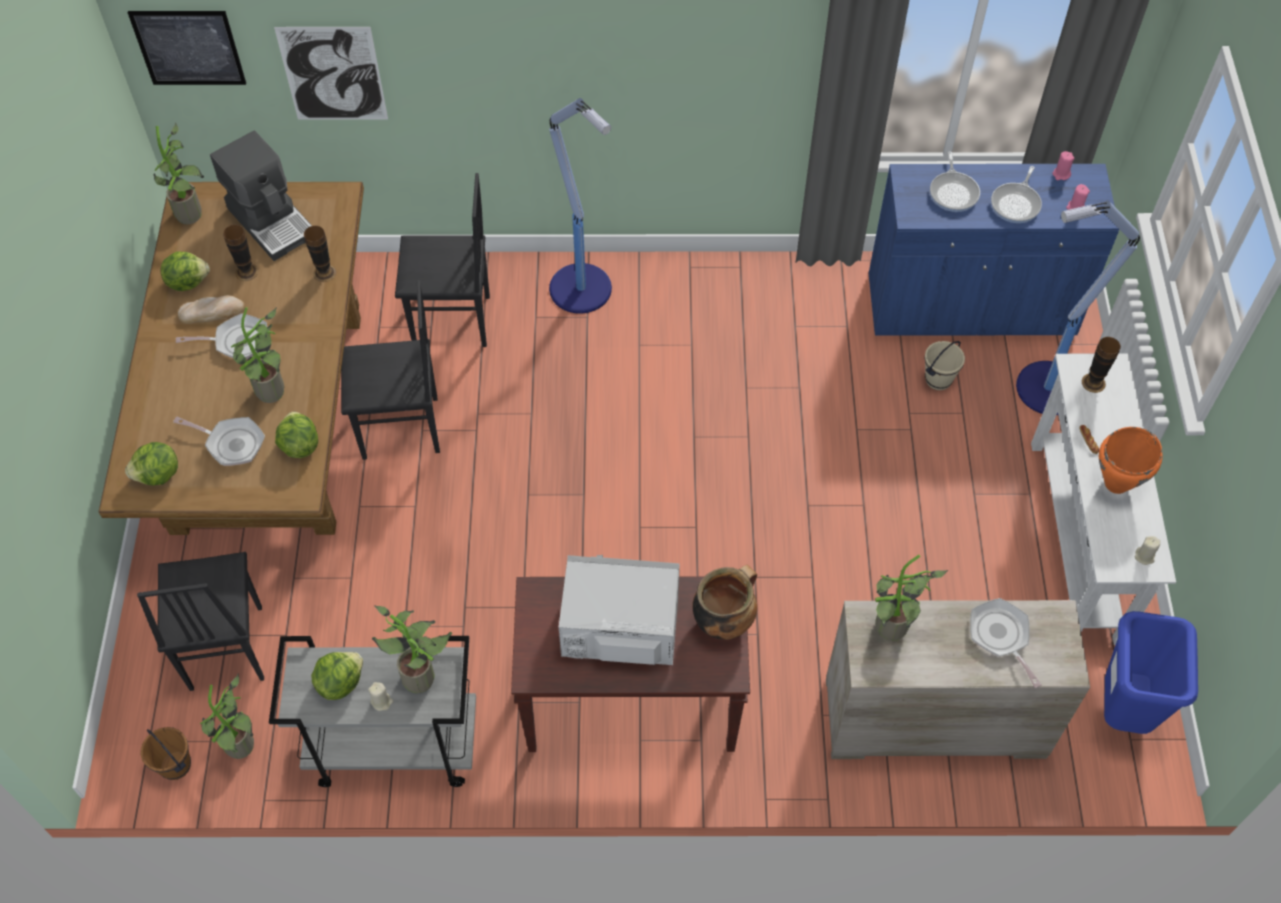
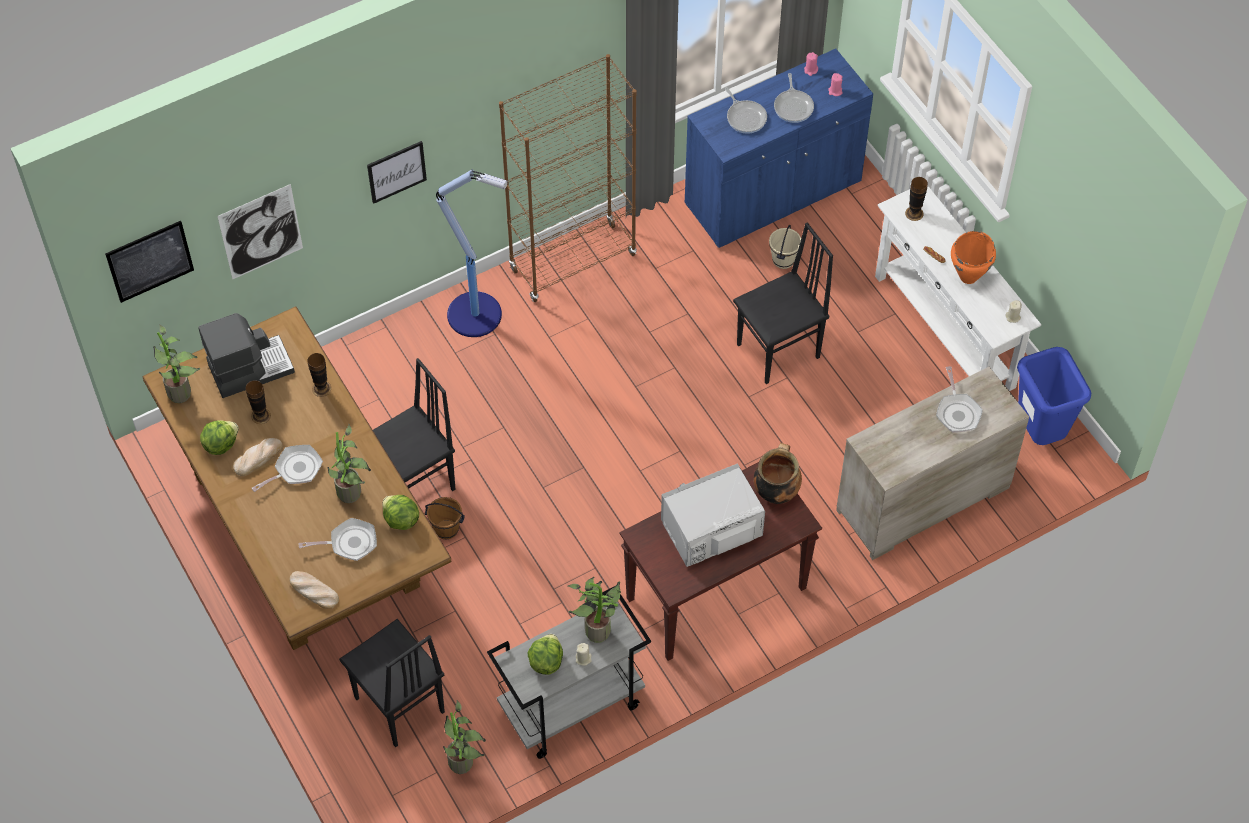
camera: 30 degrees left, 0 degrees up
(158, 475) = (313, 591): lettuce -> bread
(175, 766) = (424, 801): brown bucket -> brown bucket (446, 530)
(272, 221) = (250, 368): coffee machine -> coffee machine turned 45 degrees counterclockwise
(452, 322) = (393, 387): black chair -> black chair (779, 351)
(512, 73) = (396, 171): none -> picture
(714, 282) = (573, 262): none -> brown bookcase
(891, 632) = (888, 443): potted plant -> none
(1001, 636) = (957, 412): frying pan -> frying pan turned 135 degrees counterclockwise
(1046, 389) = (862, 231): floor lamp -> none

